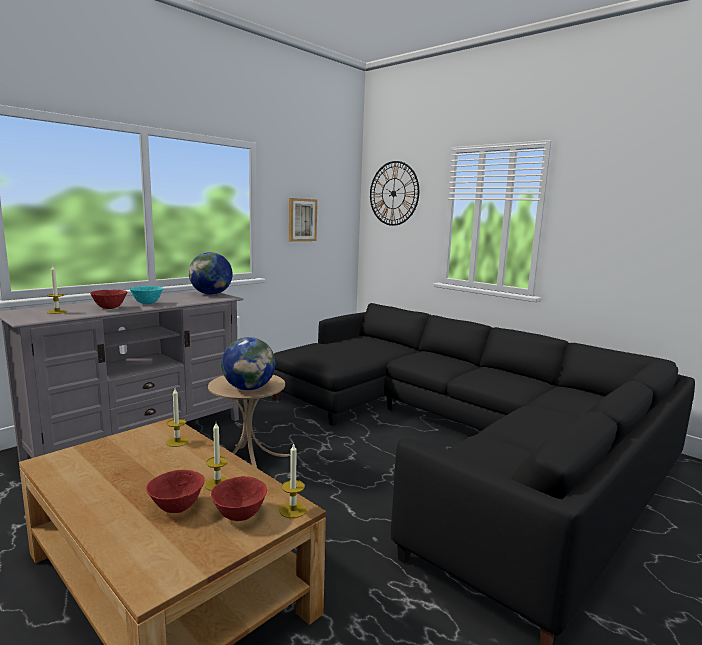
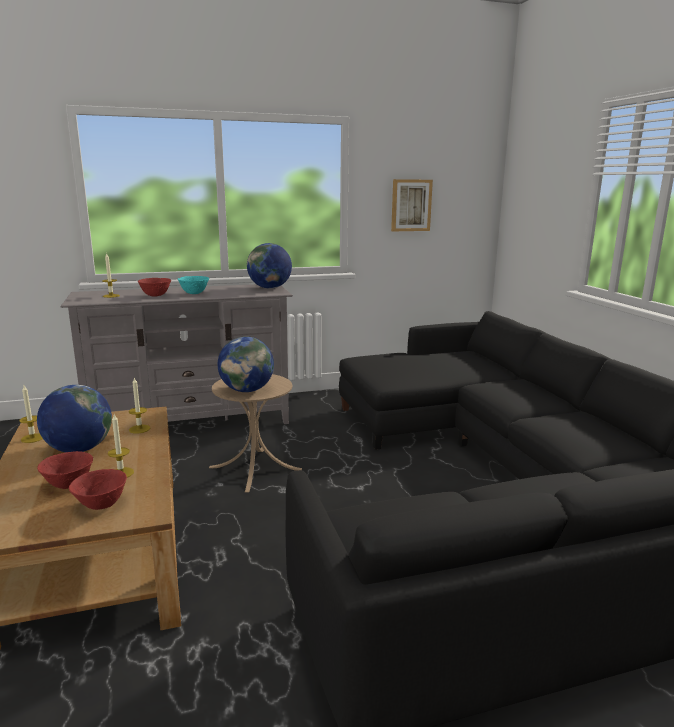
camera: 30 degrees right, 5 degrees up
(138, 474) = (79, 449): none -> globe
(293, 510) = (146, 513): candle -> candle (32, 438)
(393, 193) = (536, 168): wall clock -> none

